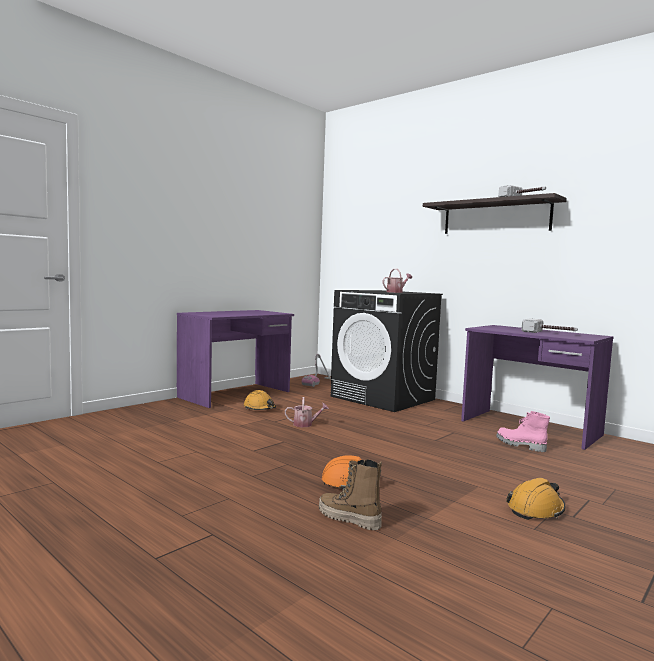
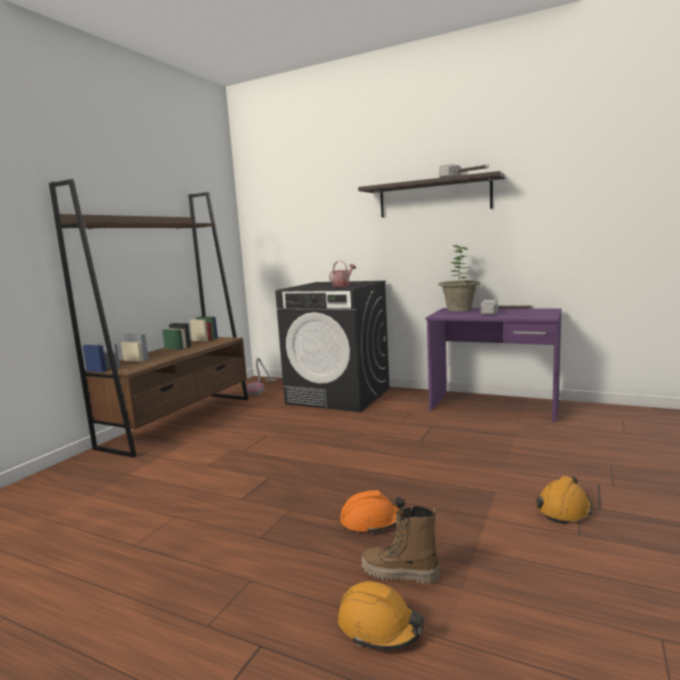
camera: 15 degrees left, 5 degrees up
(236, 394) = (180, 421): purple desk -> brown bookcase
(259, 408) = (217, 436): orange hard hat -> orange hard hat (379, 626)
(305, 424) = (279, 448): watering can -> none
(506, 327) = (459, 309): none -> potted plant
(520, 445) = (499, 429): pink boot -> none

